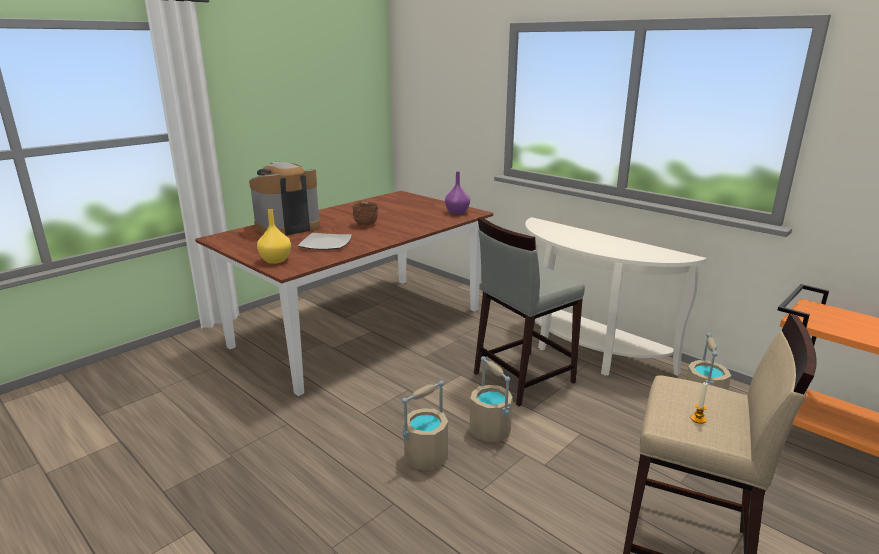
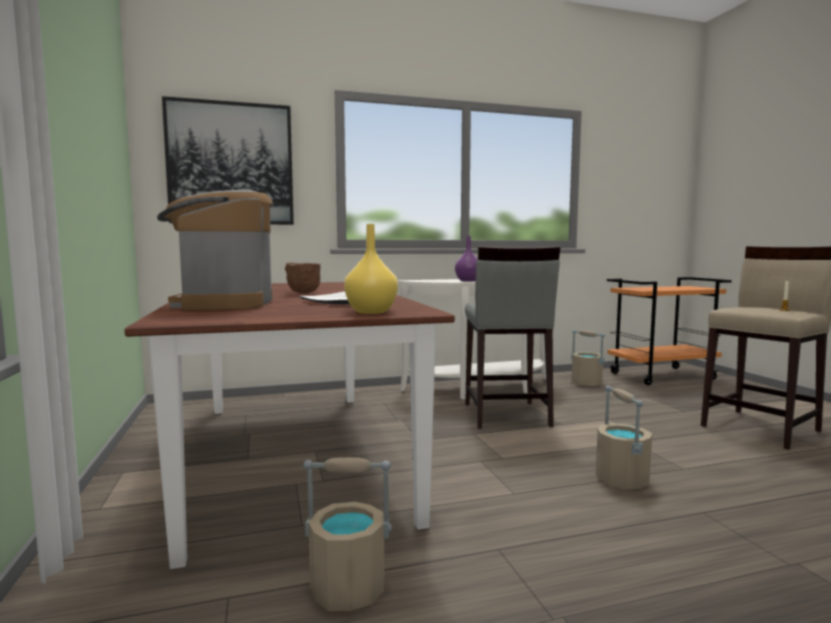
camera: 60 degrees left, 15 degrees down
(439, 95) = (231, 164): none -> picture
(456, 212) = (336, 283): purple vase -> purple vase (468, 281)
(490, 430) = (587, 445): beige bucket -> beige bucket (349, 589)

